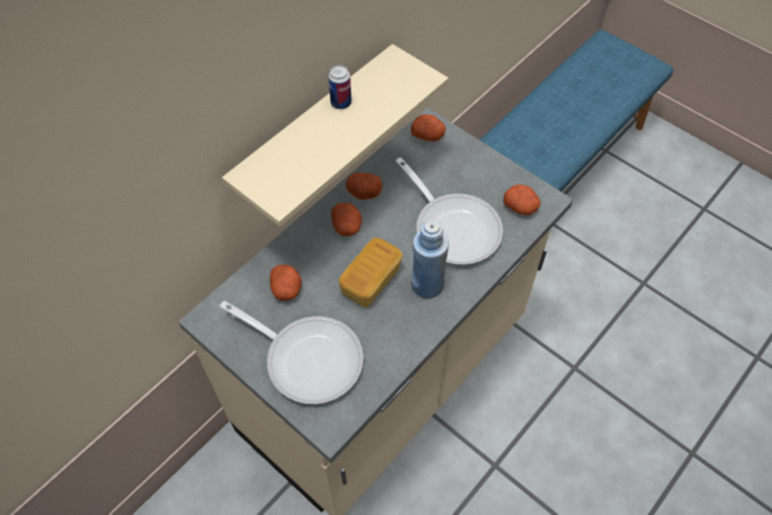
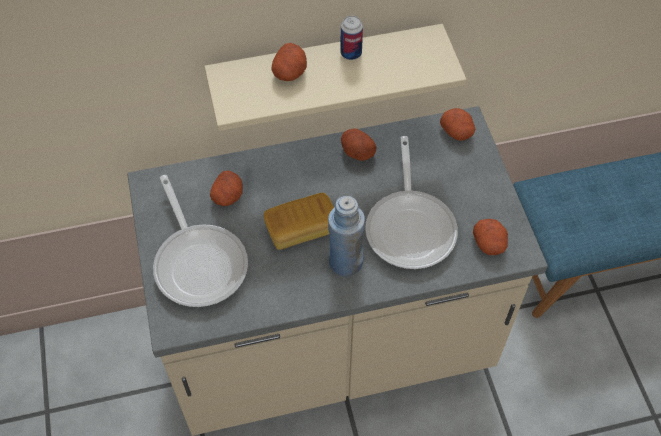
camera: 35 degrees right, 0 degrees up
(347, 226) = (319, 172): potato -> potato (290, 72)

